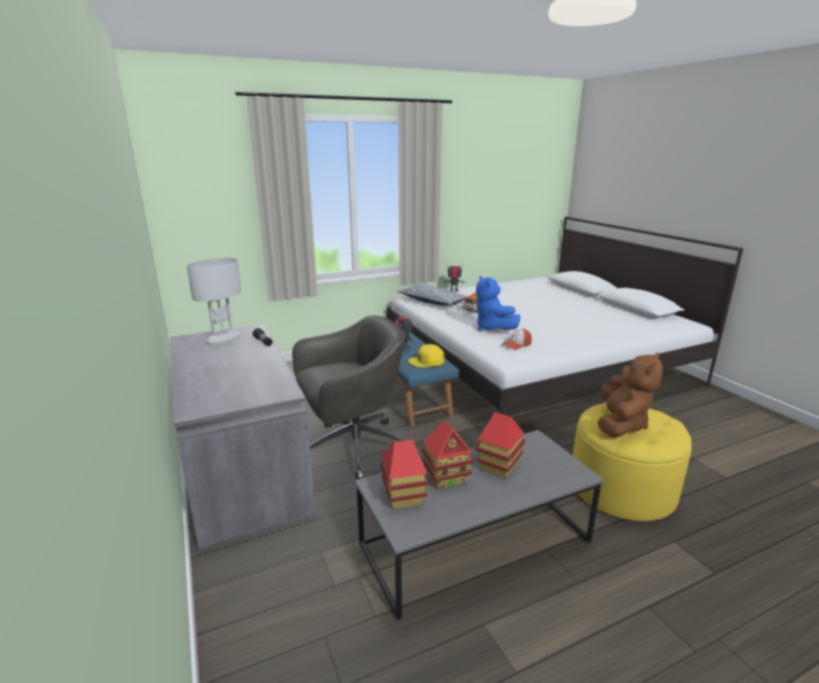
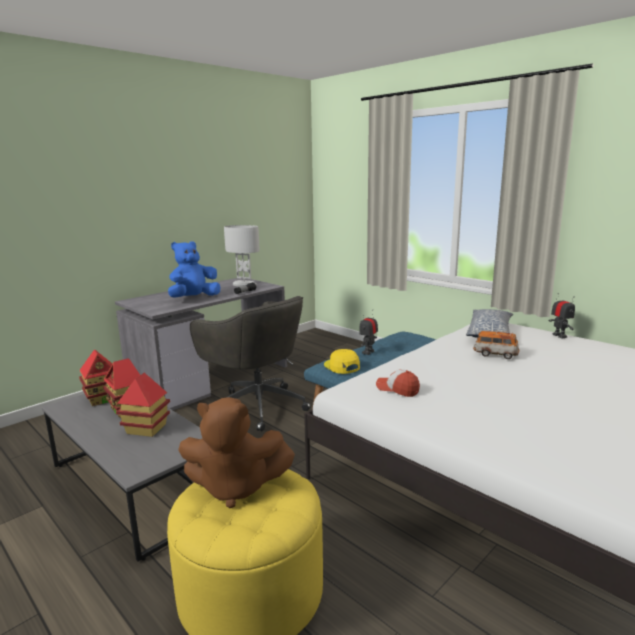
camera: 70 degrees right, 5 degrees down
(492, 328) = (441, 371): blue plush toy -> blue plush toy (194, 298)

